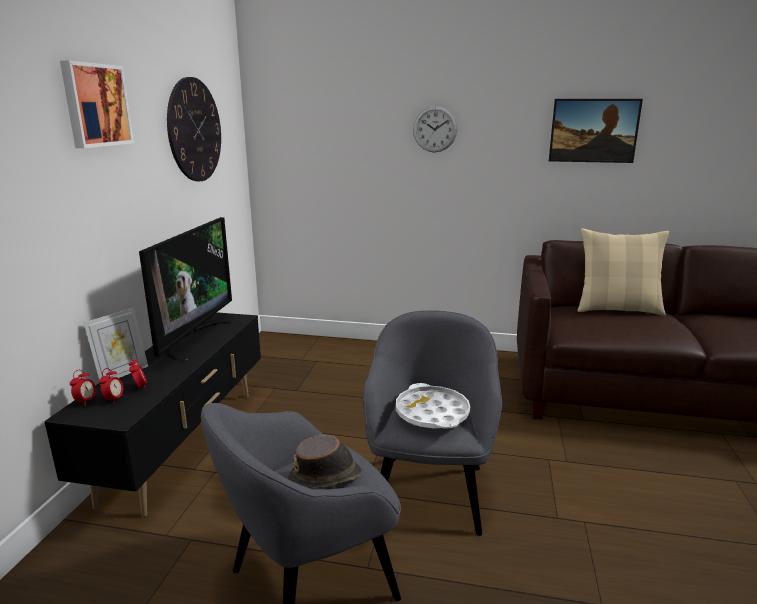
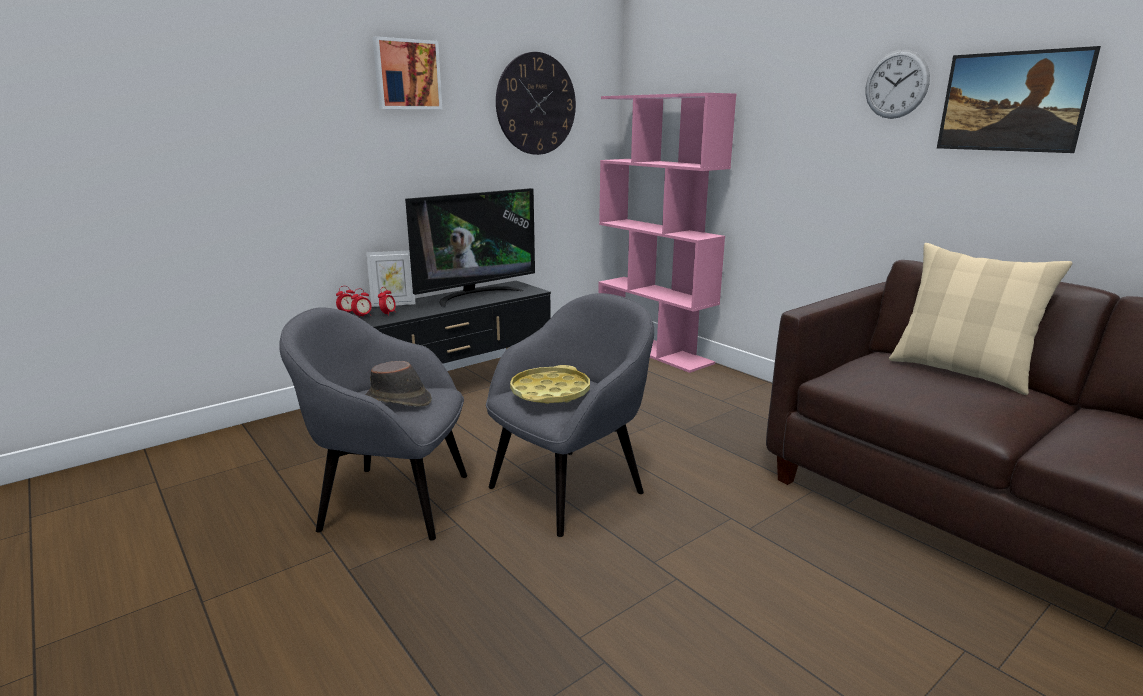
camera: 40 degrees right, 0 degrees up
(319, 343) = (654, 350): none -> pink bookcase
(432, 413) = (550, 392): white tray -> yellow tray
(435, 129) = (797, 104): wall clock -> wall clock (896, 84)

